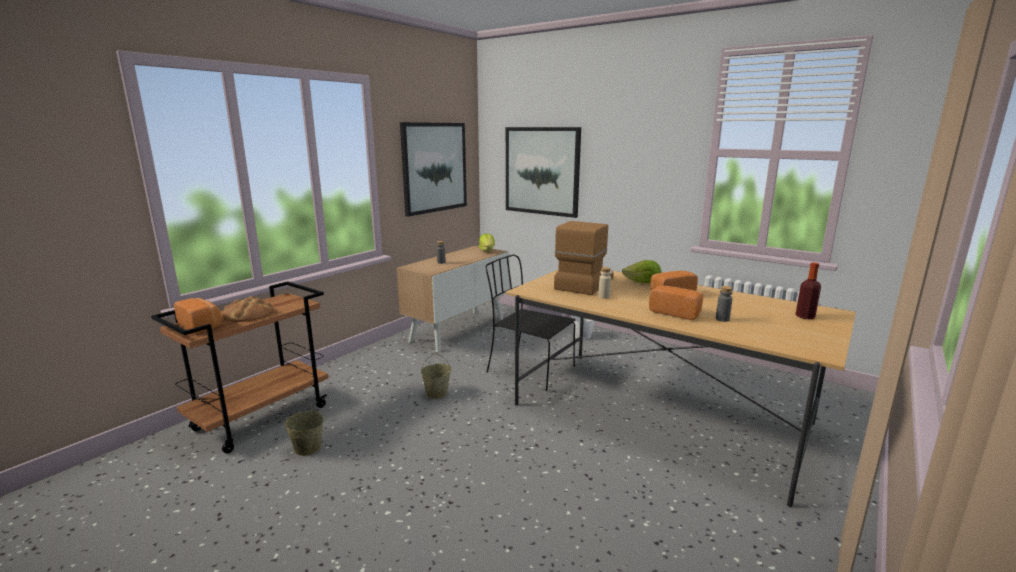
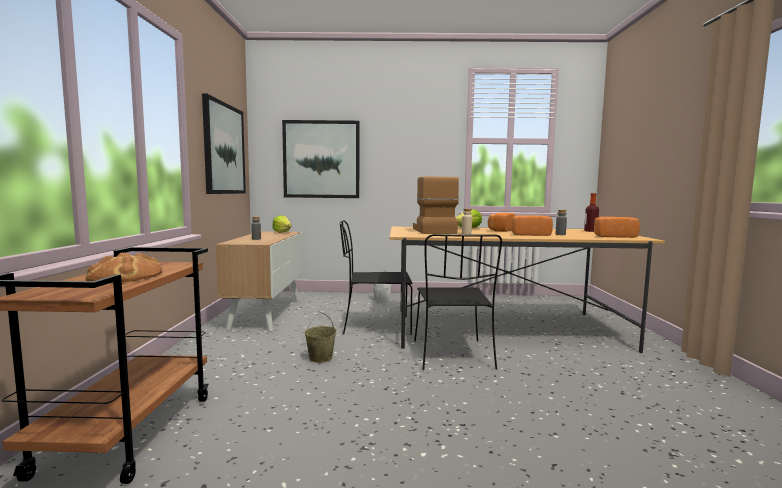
camera: 35 degrees left, 10 degrees down
(201, 325) = (72, 290): bread -> bread (613, 236)
(307, 448) = (244, 439): beige bucket -> none
(549, 429) = (453, 355): none -> black chair

